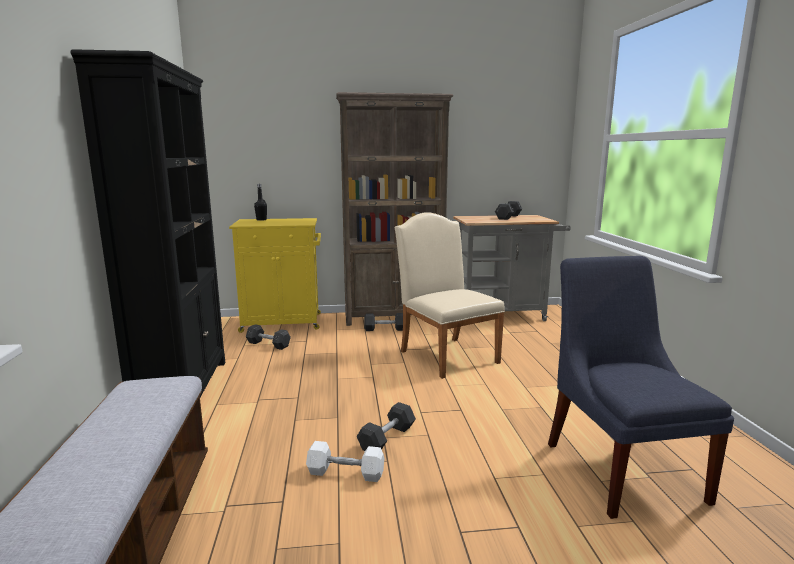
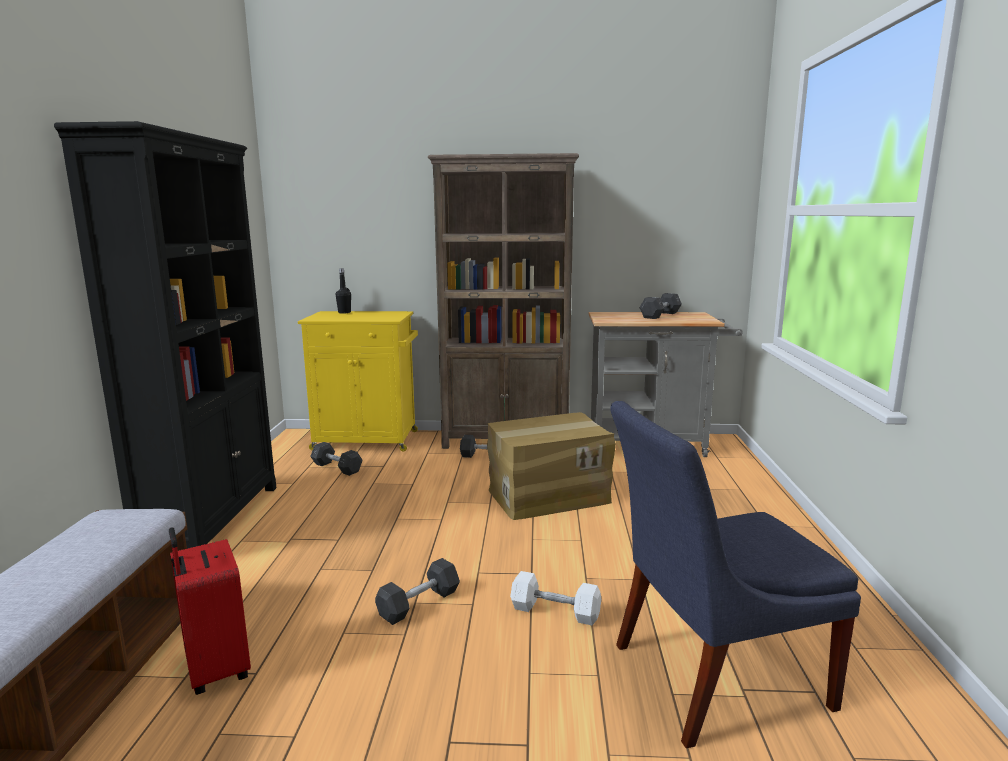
camera: 10 degrees right, 0 degrees up
(247, 502) = (215, 670): none -> red suitcase
(345, 473) = (346, 645): white dumbbell -> white dumbbell (555, 611)
(445, 354) = (548, 495): beige chair -> cardboard box
(620, 467) = (710, 676): blue chair -> blue chair turned 105 degrees counterclockwise

